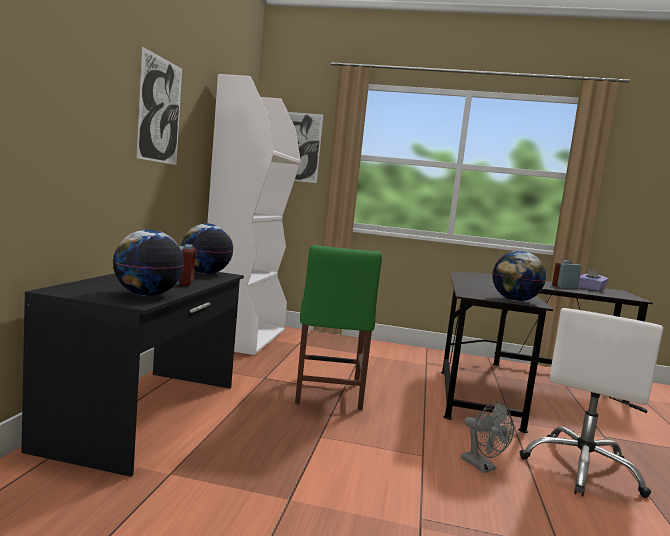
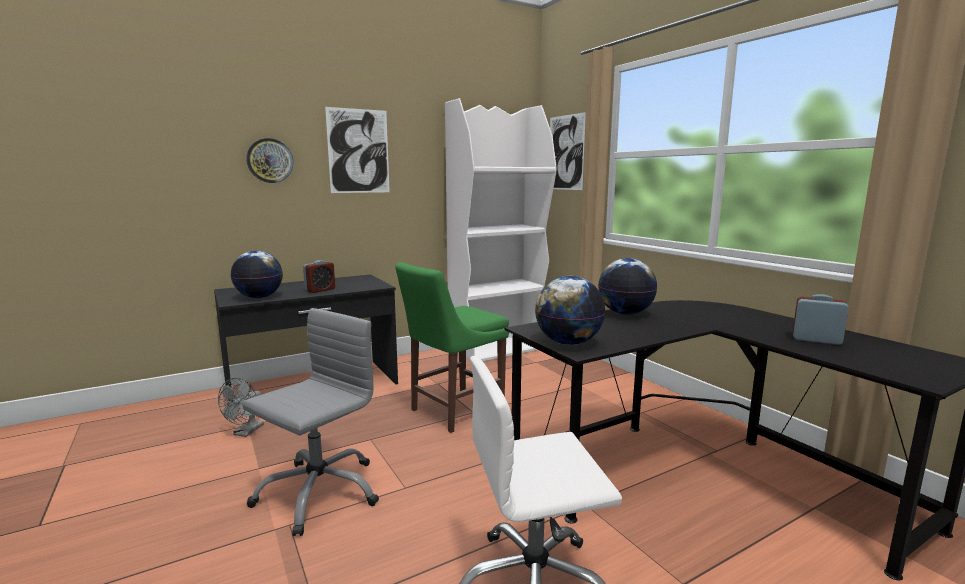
camera: 50 degrees right, 5 degrees up
(91, 102) = (270, 160): none -> wall clock
(205, 273) = (368, 284): globe -> globe (625, 313)
(382, 488) = (318, 492): none -> grey office chair
(482, 466) = (431, 523): grey fan -> grey fan (246, 432)
(590, 289) = (880, 350): purple tissue box -> none

